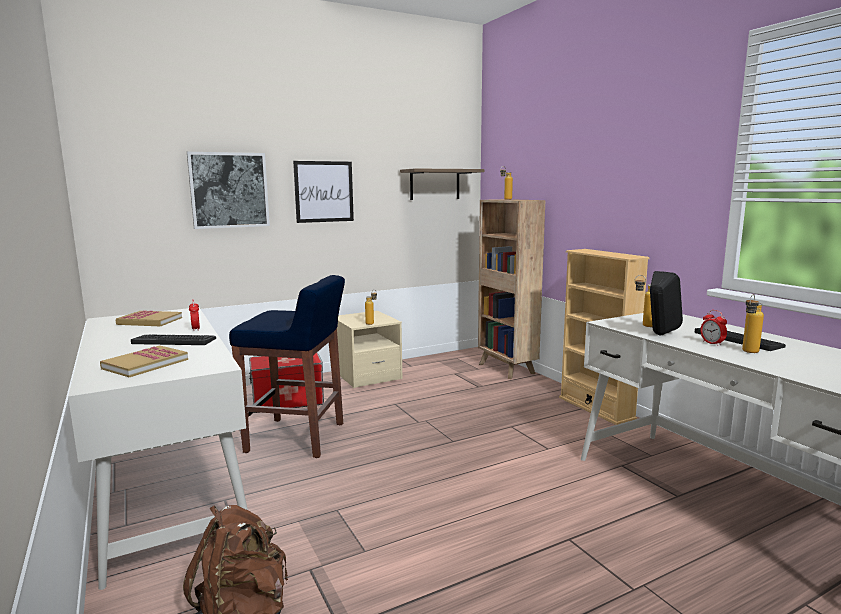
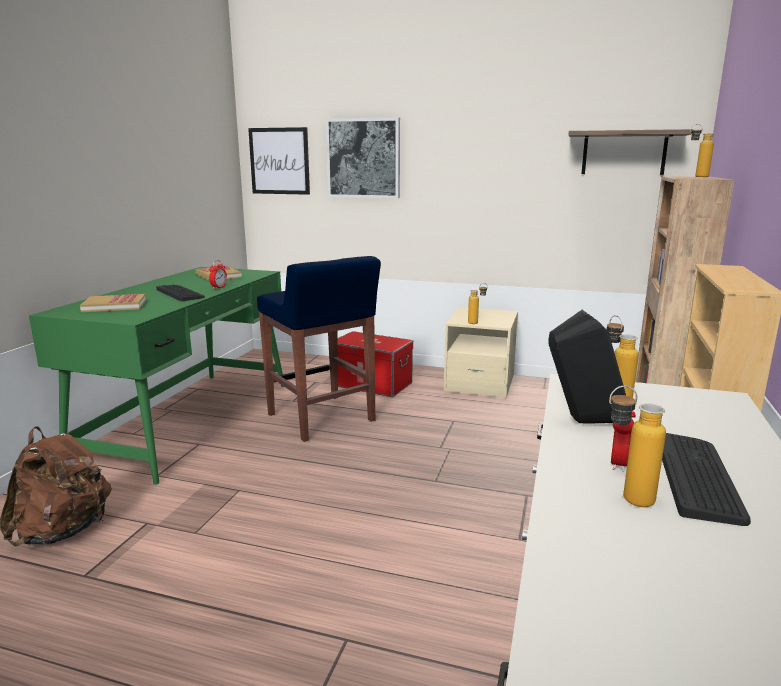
camera: 45 degrees right, 5 degrees up
(169, 488) = (190, 420): white desk -> green desk
(324, 191) = (464, 161): picture -> picture (279, 161)

